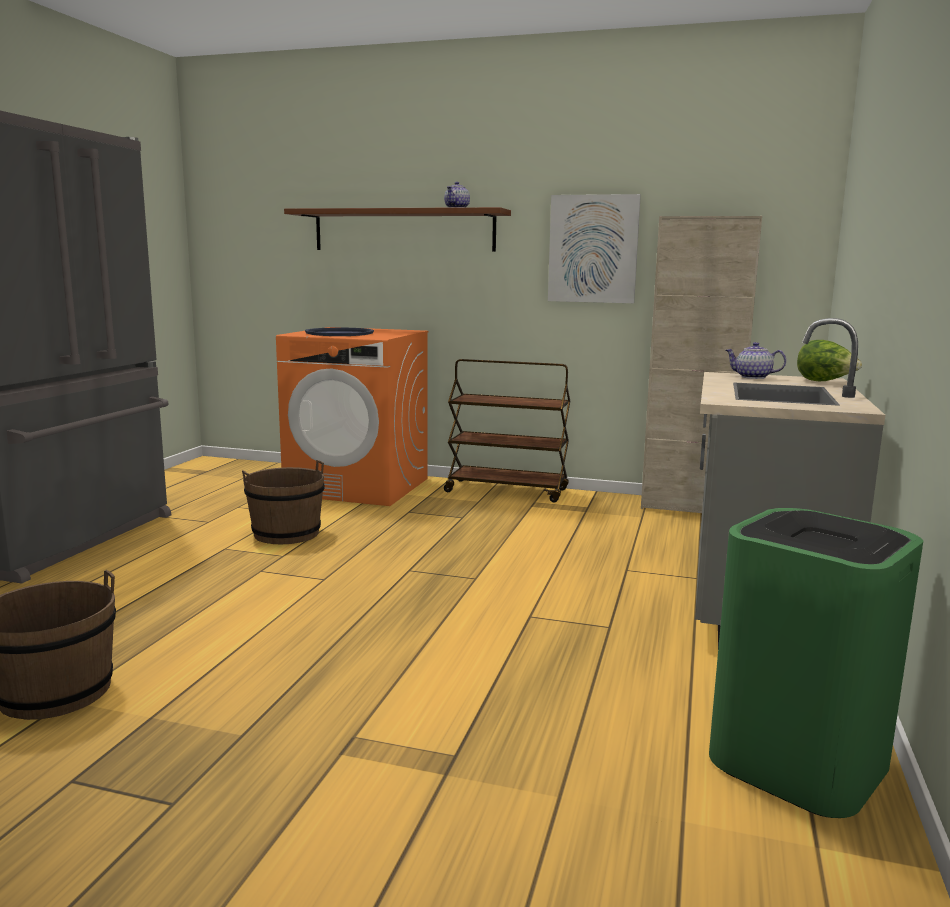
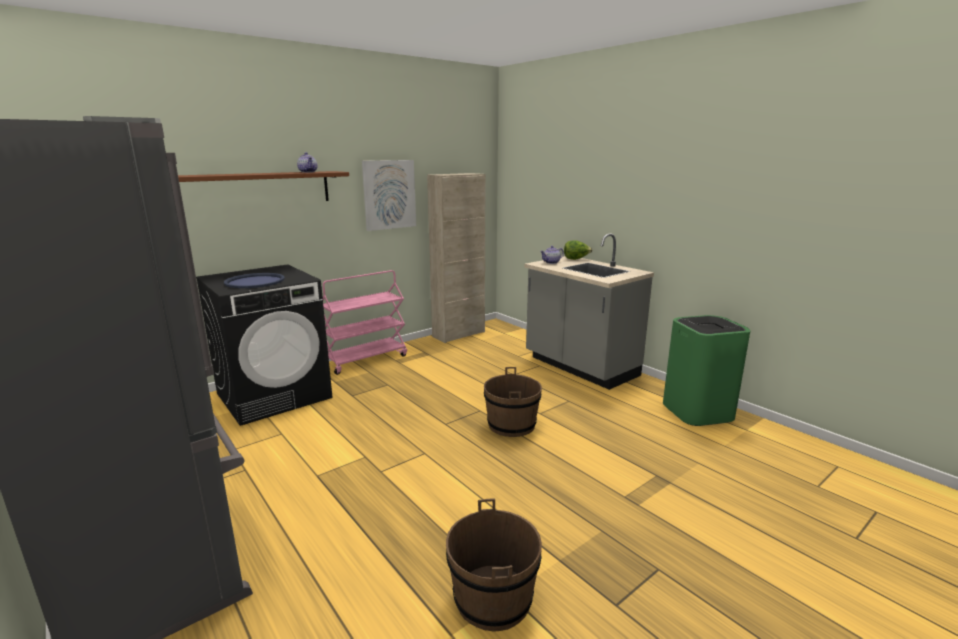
camera: 55 degrees left, 5 degrees up
(286, 534) = (326, 445): brown bucket -> brown bucket (511, 425)
(359, 486) = (275, 395): orange washing machine -> black washing machine
(507, 491) = (366, 359): brown cart -> pink cart

